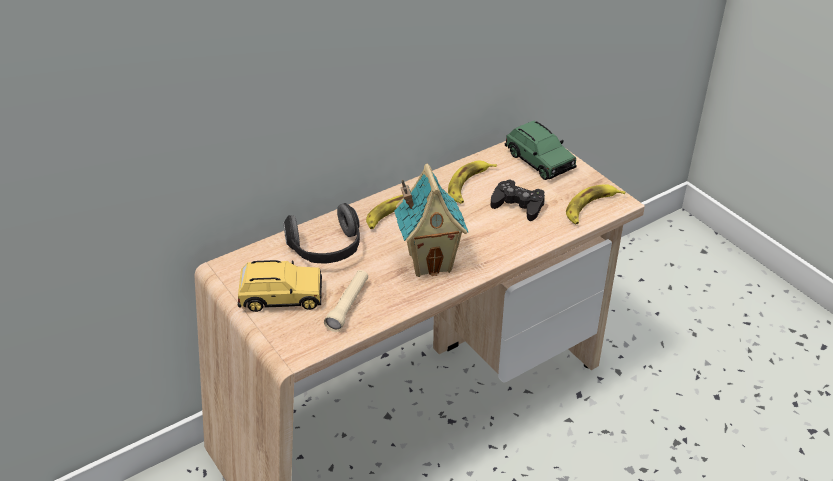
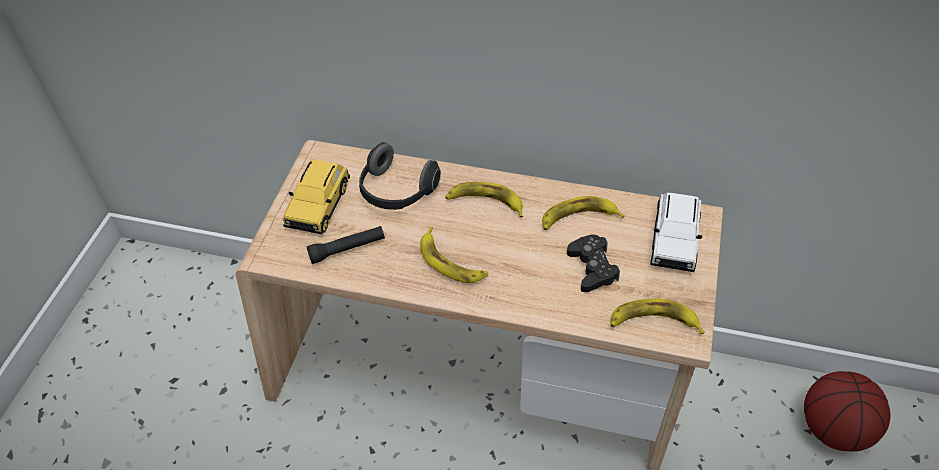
camera: 50 degrees right, 10 degrees up
(281, 297) = (318, 205): yellow toy car -> yellow toy car turned 60 degrees clockwise
(348, 306) = (347, 249): beige flashlight -> black flashlight
(430, 262) = (451, 262): toy house -> banana
(539, 161) = (674, 241): green toy car -> white toy car
(651, 267) = (834, 428): none -> basketball

